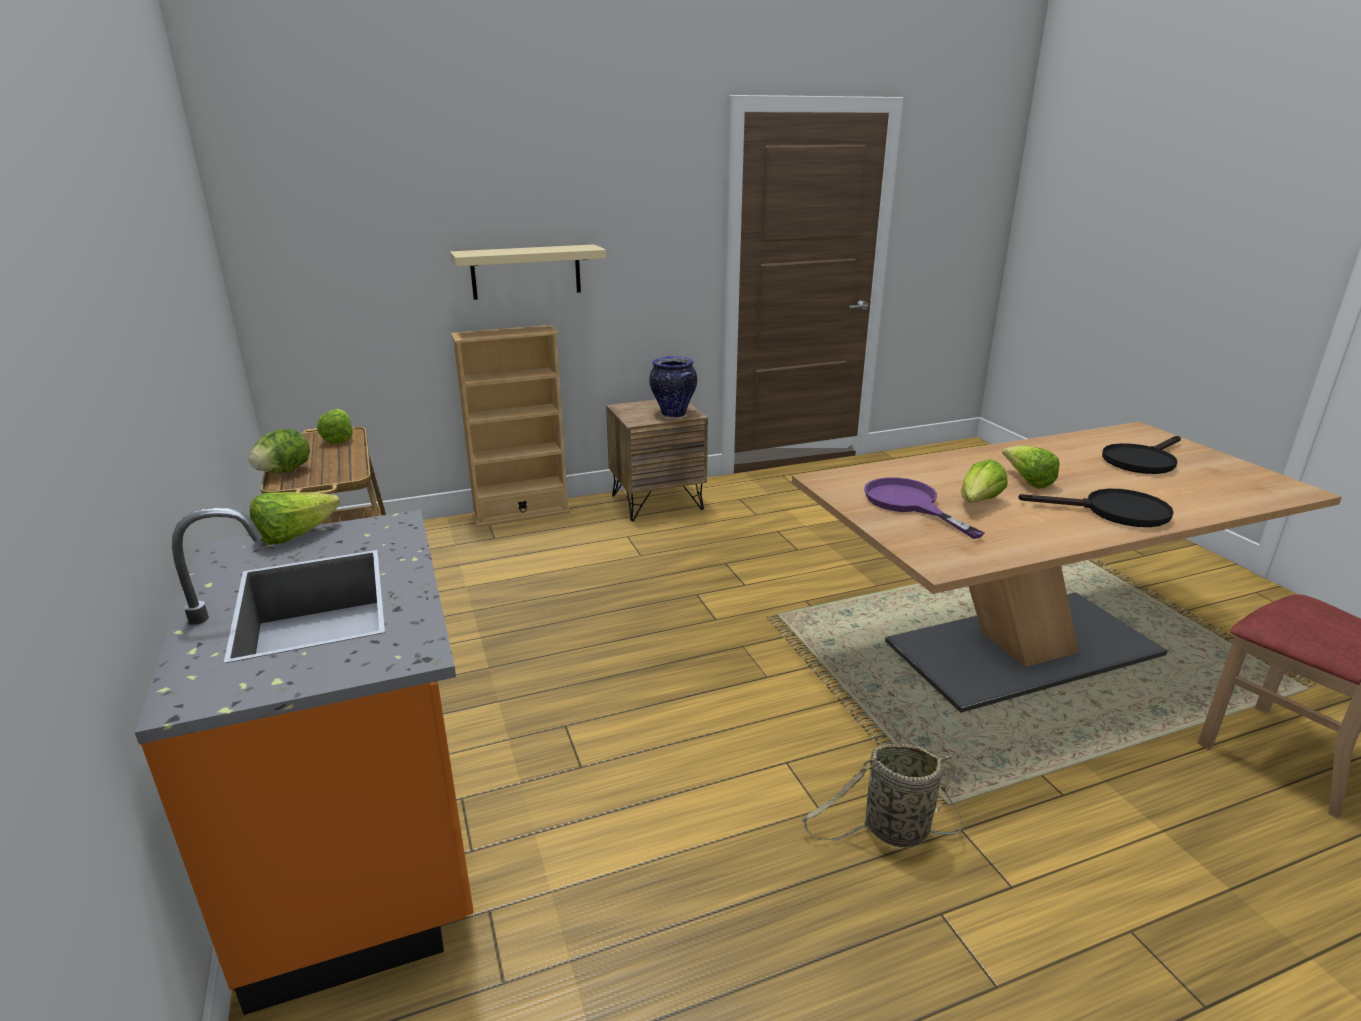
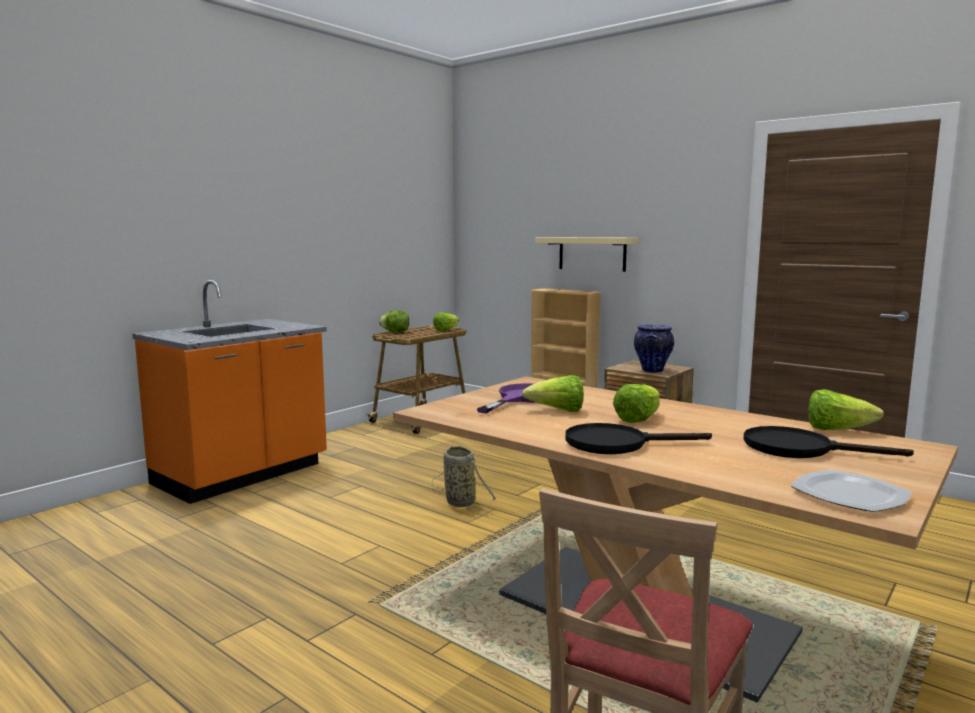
camera: 60 degrees right, 15 degrees down
(295, 536) = (282, 322): lettuce -> lettuce (837, 430)
(891, 831) = (336, 589): basket -> basket (459, 502)
(1114, 512) = (617, 444): black frying pan -> black frying pan turned 105 degrees clockwise
(1260, 484) = (851, 495): none -> plate

